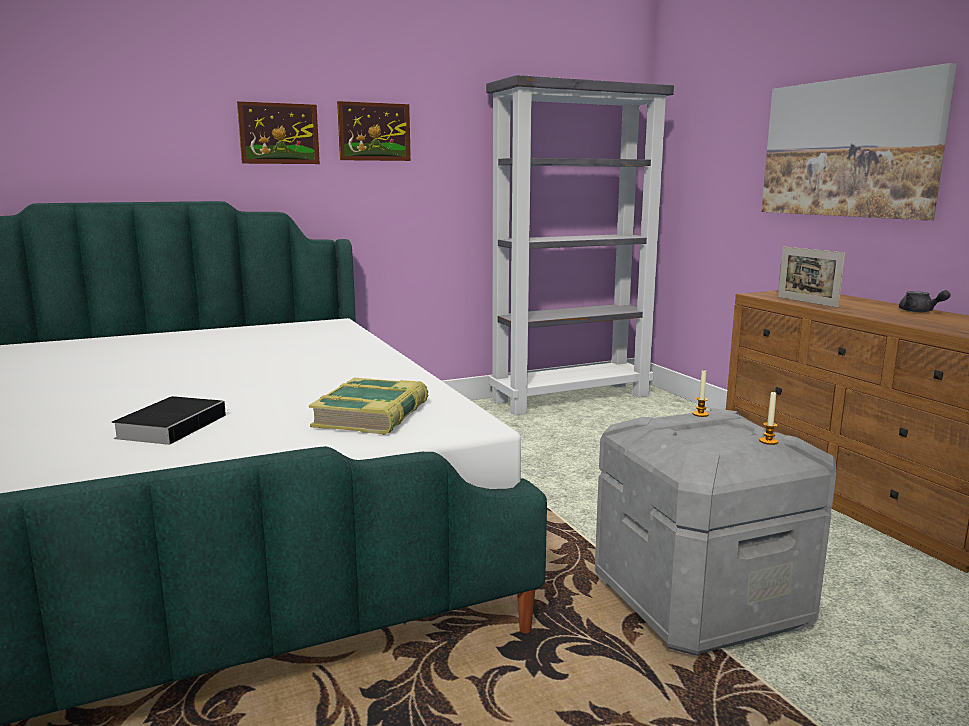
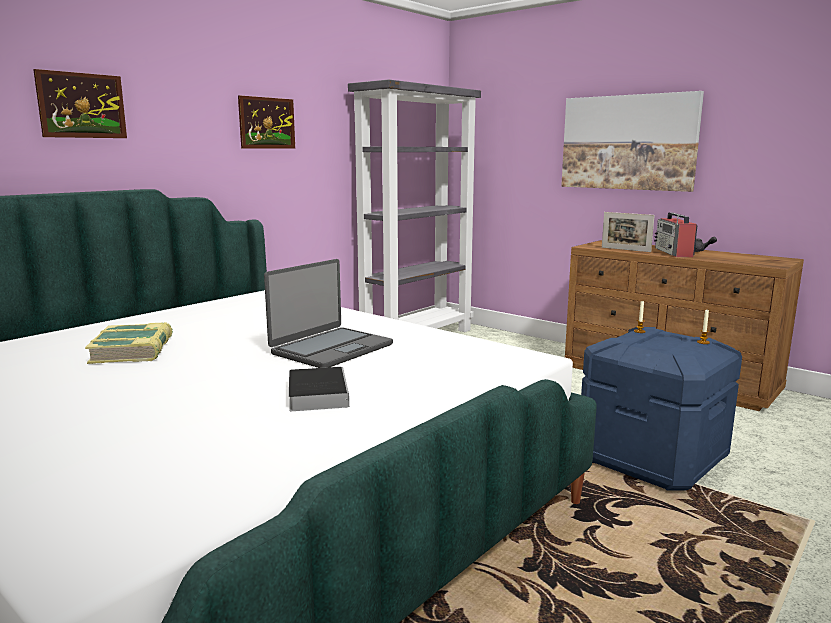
camera: 25 degrees left, 0 degrees up
(279, 133) = (192, 124): picture -> picture (82, 105)
(280, 383) = (331, 349): none -> laptop
(373, 416) = (455, 362): book -> book (133, 351)
(700, 601) = (651, 459): grey storage box -> blue storage box
(874, 311) = (674, 253): none -> radio

